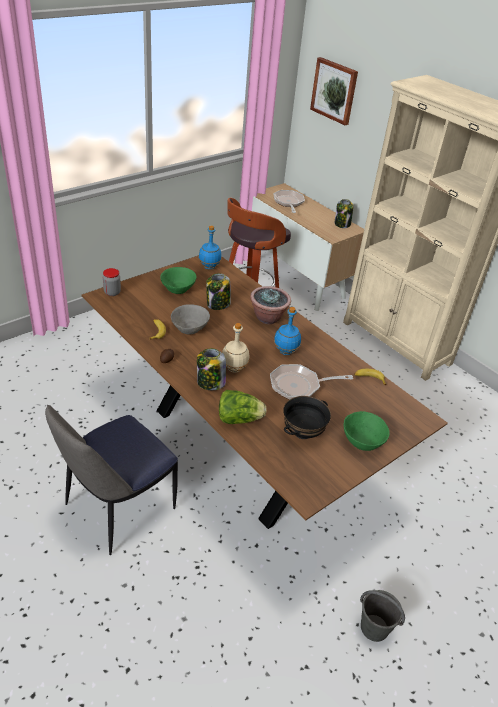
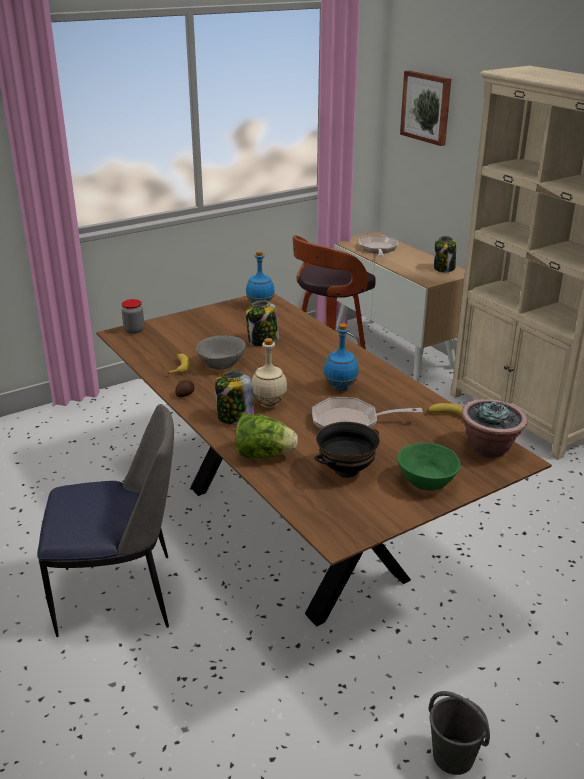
camera: 10 degrees right, 10 degrees down
(117, 509) = (120, 595): chair -> chair turned 150 degrees counterclockwise
(177, 289) = (215, 327): green bowl -> none
(268, 318) = (324, 354): potted plant -> potted plant (489, 448)

